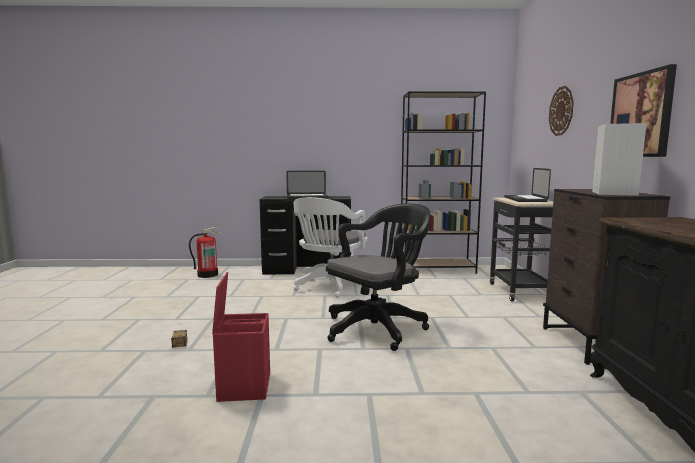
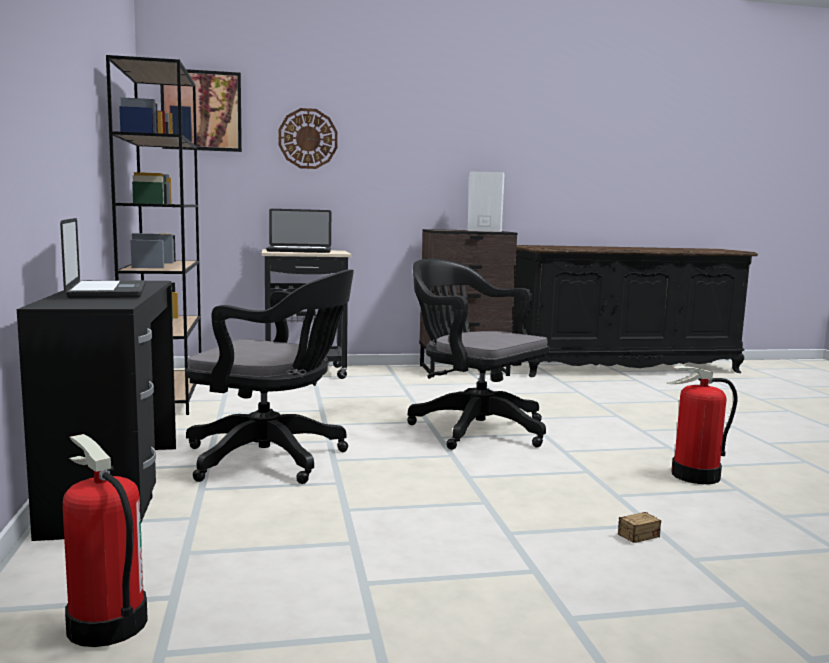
camera: 100 degrees left, 0 degrees up
(243, 386) = (695, 476): red storage box -> fire extinguisher
(330, 286) = (273, 459): white office chair -> black office chair
(641, 115) = (453, 163): picture -> picture (201, 111)

